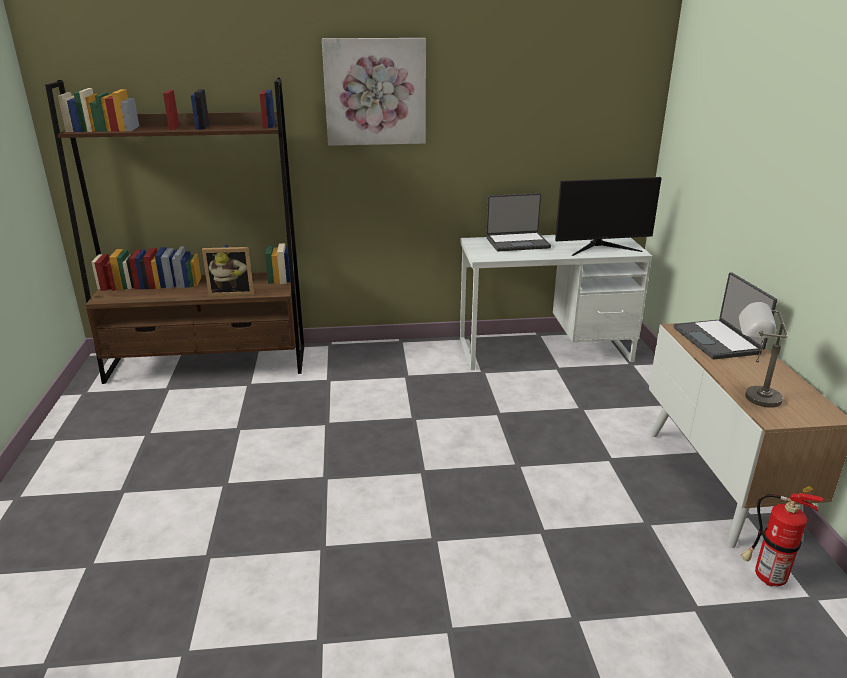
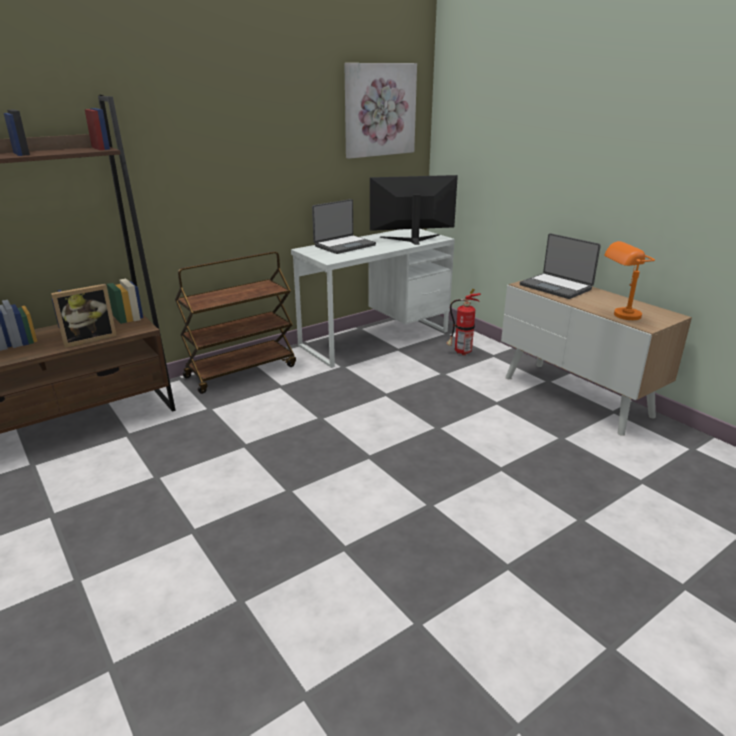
camera: 30 degrees left, 0 degrees up
(375, 92) = (199, 109): picture -> picture (379, 110)
(386, 351) = (241, 371): none -> brown cart
(601, 248) = (412, 239): monitor -> monitor turned 150 degrees counterclockwise
(750, 397) = (619, 316): grey table lamp -> orange table lamp
(765, 577) = (658, 446): fire extinguisher -> fire extinguisher (460, 353)

